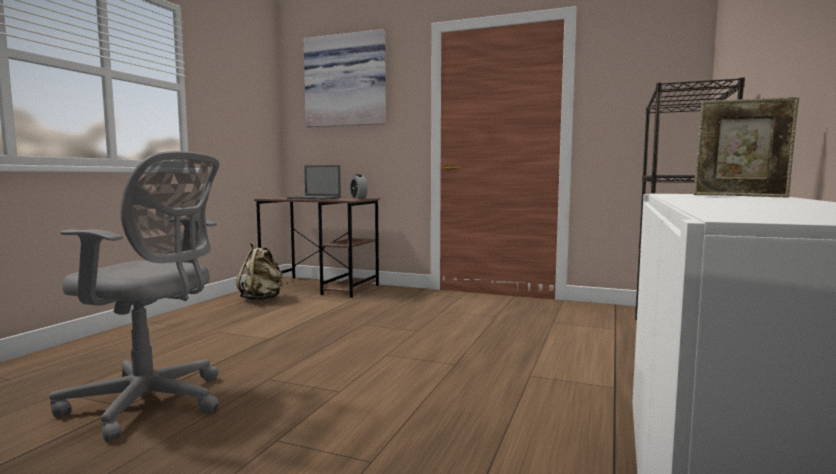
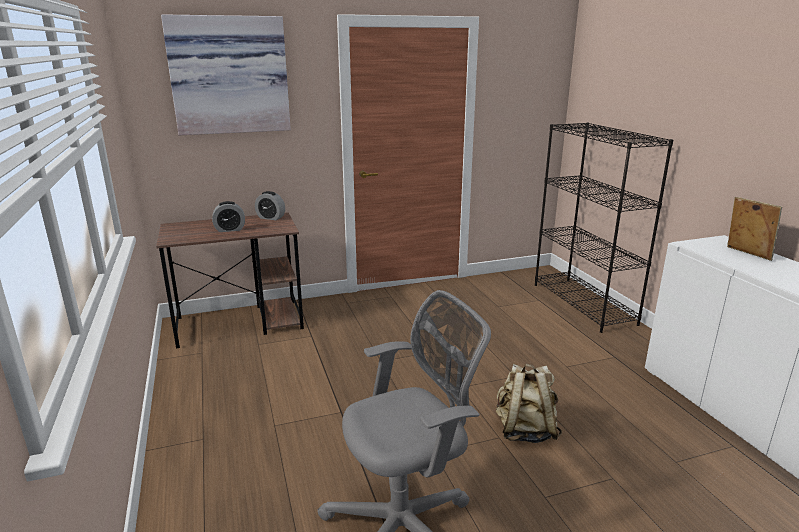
camera: 40 degrees left, 15 degrees up
(262, 299) = (218, 364): beige backpack -> beige backpack (525, 430)
(314, 198) = (230, 229): laptop -> alarm clock
(740, 196) = (746, 254): picture frame -> picture frame turned 105 degrees counterclockwise

